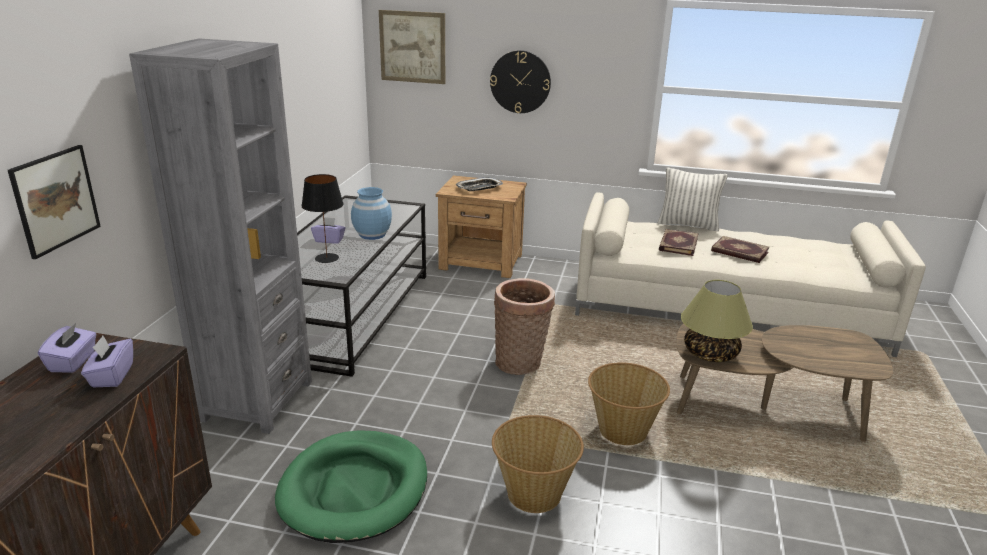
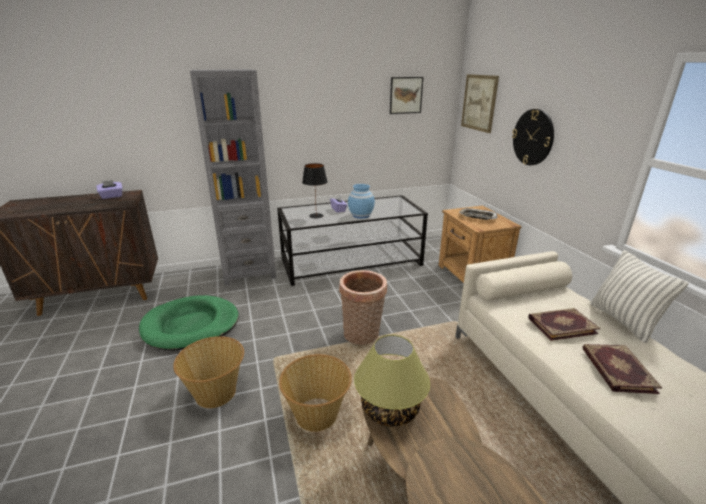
camera: 60 degrees right, 0 degrees up
(55, 200) = (140, 130): picture -> picture (406, 95)
(111, 376) = (100, 204): purple tissue box -> none

